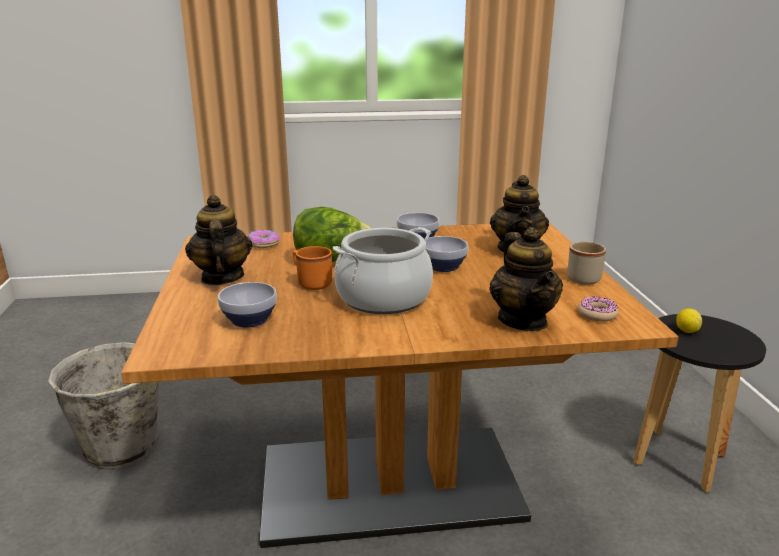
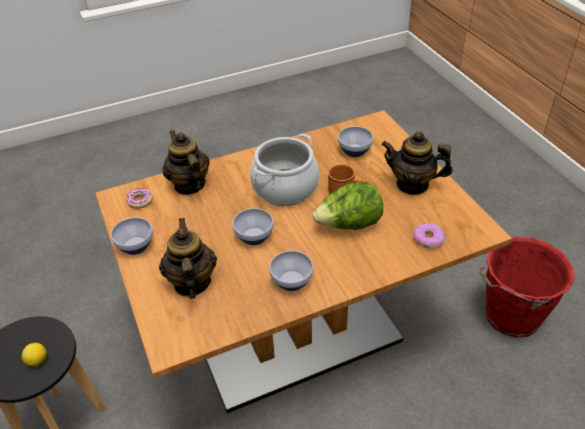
camera: 165 degrees right, 20 degrees up
(125, 448) = (510, 316): grey bucket -> red bucket
(221, 278) = (412, 184): teapot -> teapot turned 135 degrees clockwise
(587, 277) = (135, 247): beige mug -> bowl

